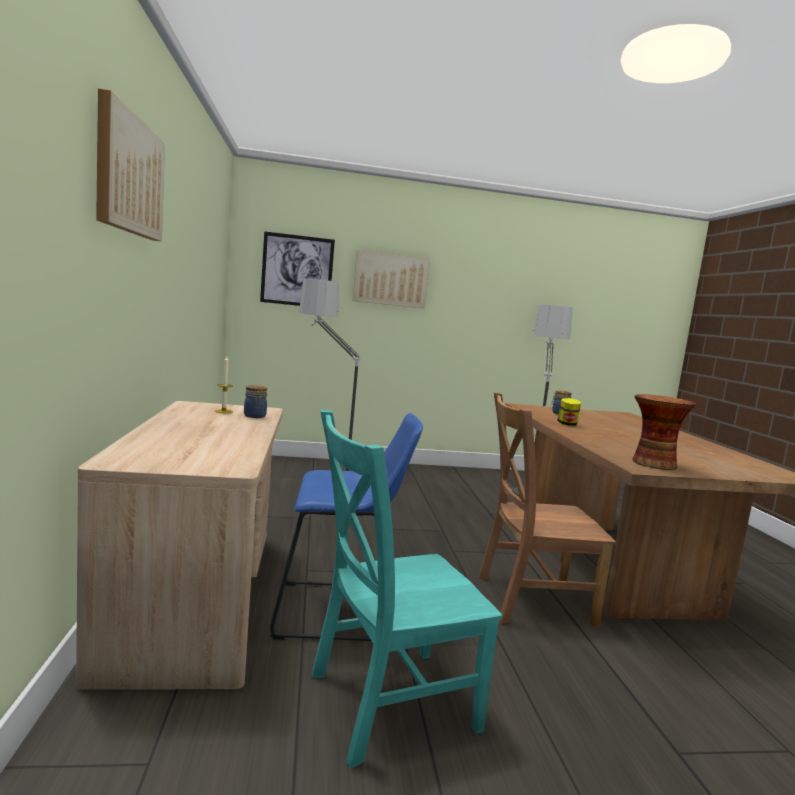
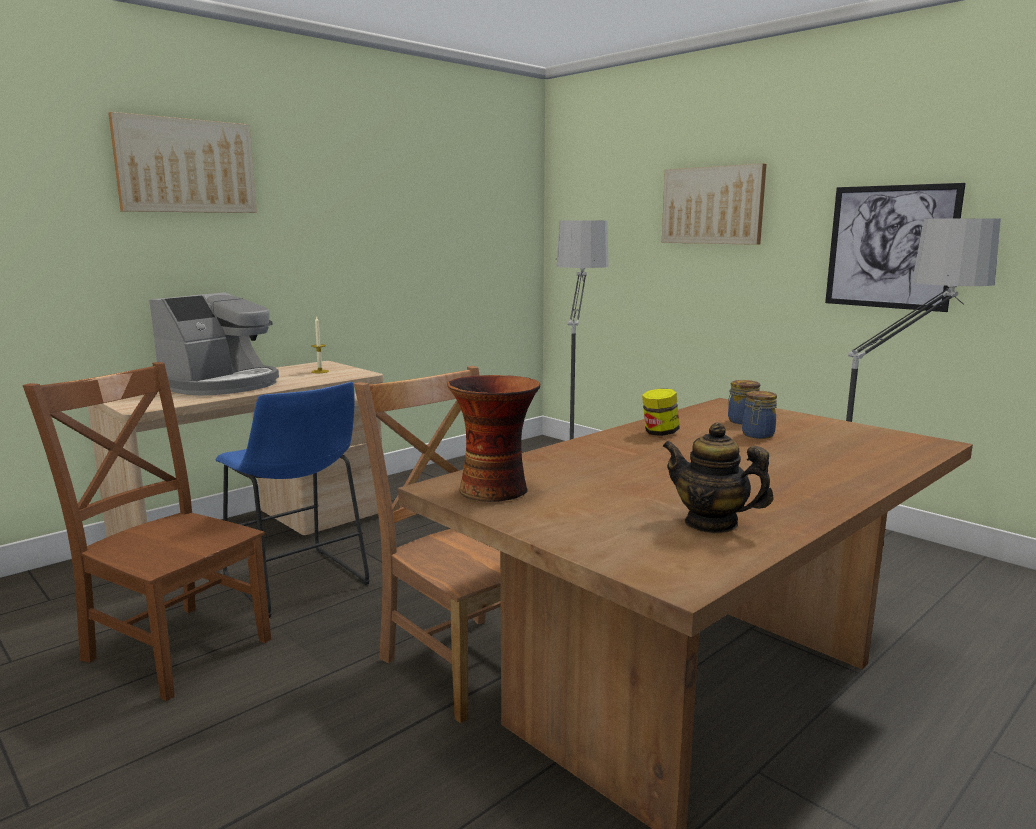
camera: 55 degrees right, 5 degrees up
(199, 435) = (222, 385): none -> coffee machine
(255, 416) = (325, 377): jar -> jar (757, 435)
(297, 270) = (605, 209): picture -> picture (890, 247)
(385, 702) = (174, 646): turquoise chair -> brown chair
(725, 457) = (711, 523): none -> teapot

